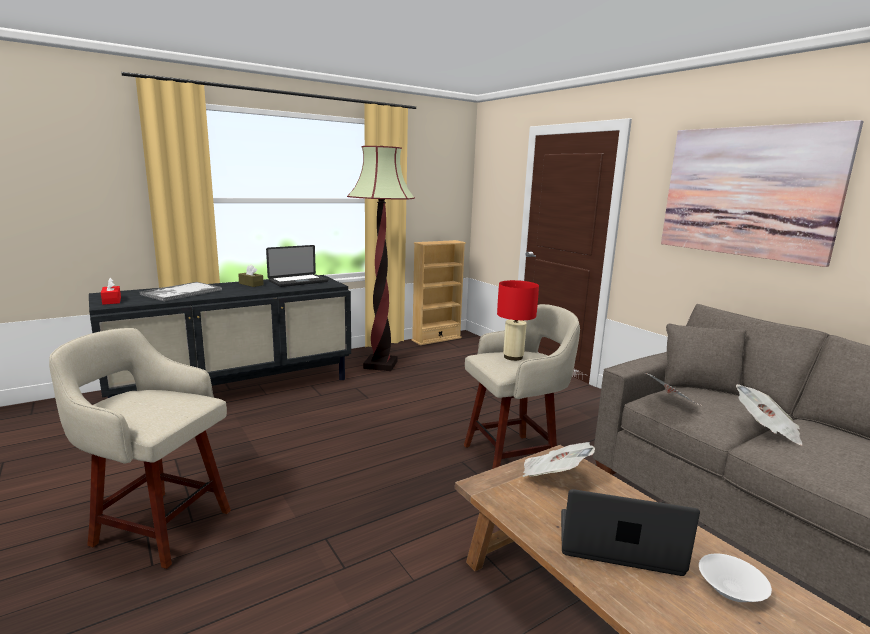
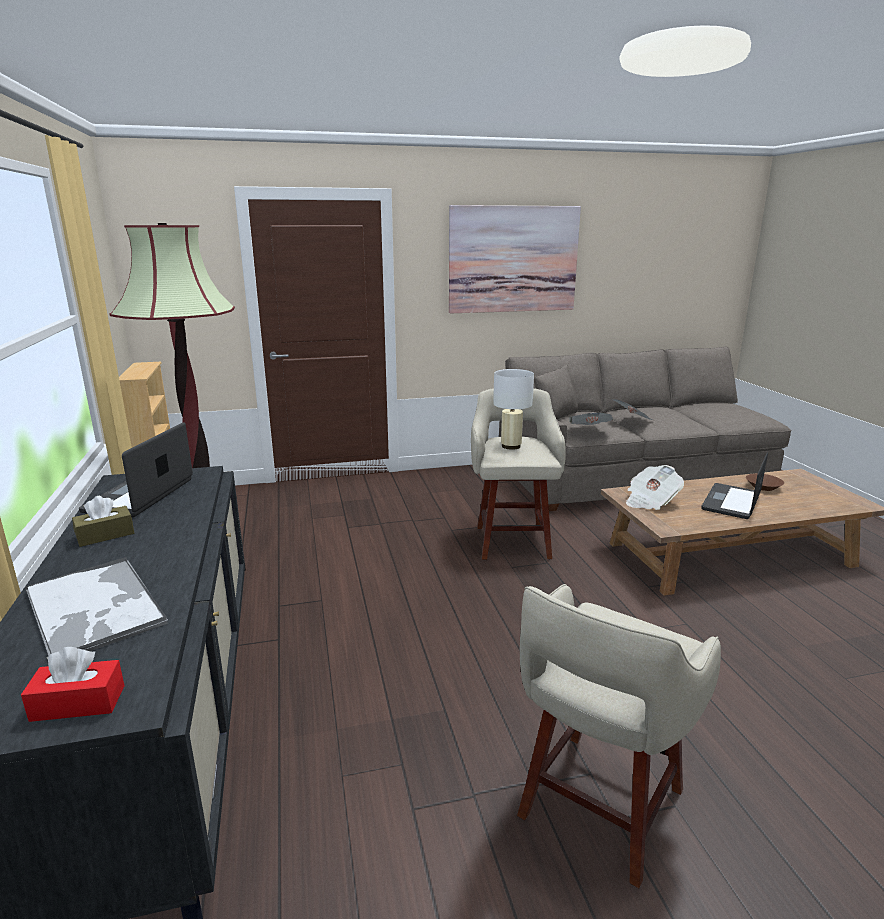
camera: 70 degrees left, 5 degrees up
(298, 281) = (140, 495): laptop -> laptop turned 150 degrees counterclockwise
(513, 357) = (511, 446): red table lamp -> white table lamp
(732, 588) = (763, 487): white bowl -> brown bowl

